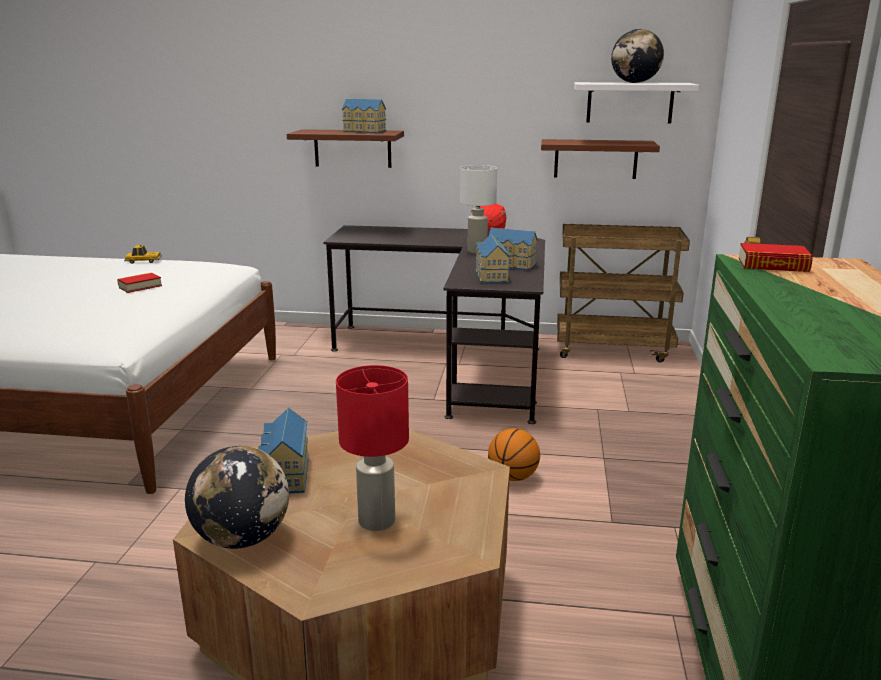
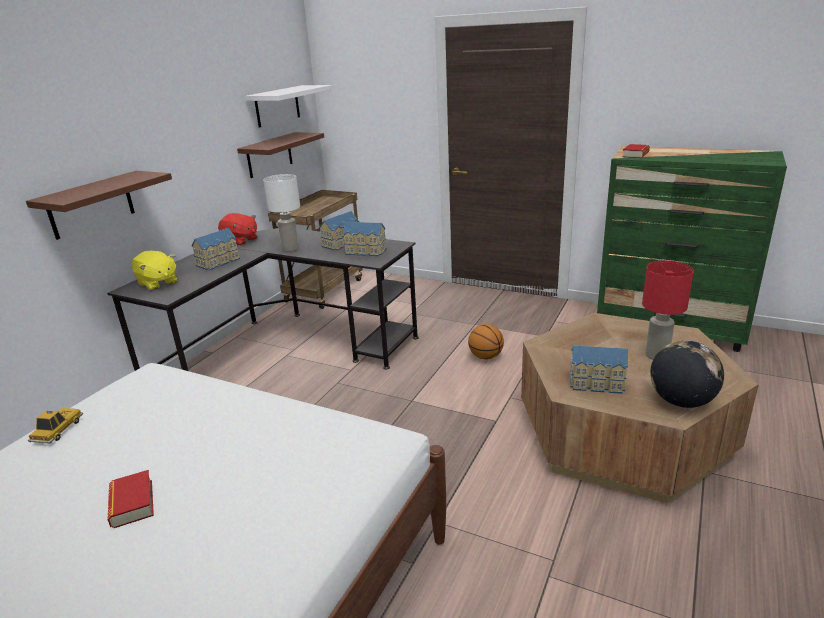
camera: 70 degrees left, 5 degrees up
(140, 286) = (195, 424): book -> book (132, 503)
(364, 131) = (116, 180): toy house -> toy house (220, 262)
(367, 232) = (157, 283): none -> yellow plush toy
(634, 83) = (290, 89): globe -> none

